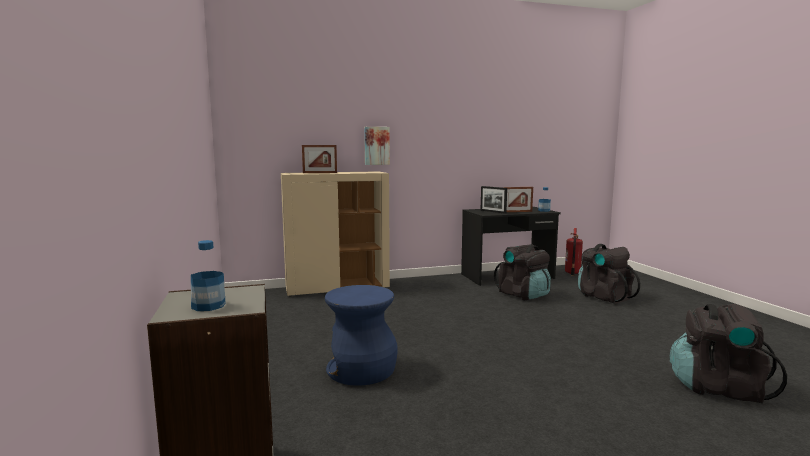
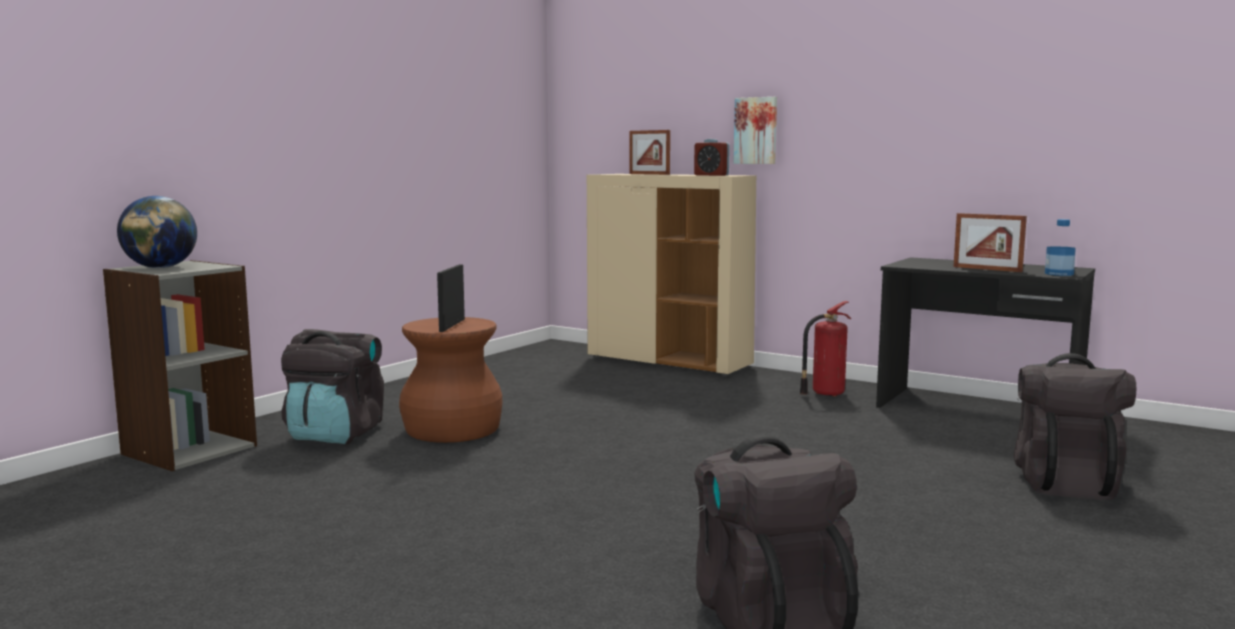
camera: 50 degrees right, 0 degrees up
(208, 306) = (160, 268): bottle -> globe
(362, 370) = (453, 430): blue stool -> brown stool
(370, 172) = (711, 175): none -> alarm clock
(493, 211) = (939, 264): picture frame -> picture frame (452, 325)
(523, 295) = (905, 435): black backpack -> black backpack (335, 435)
(572, 273) = (1150, 440): fire extinguisher -> fire extinguisher (825, 394)

